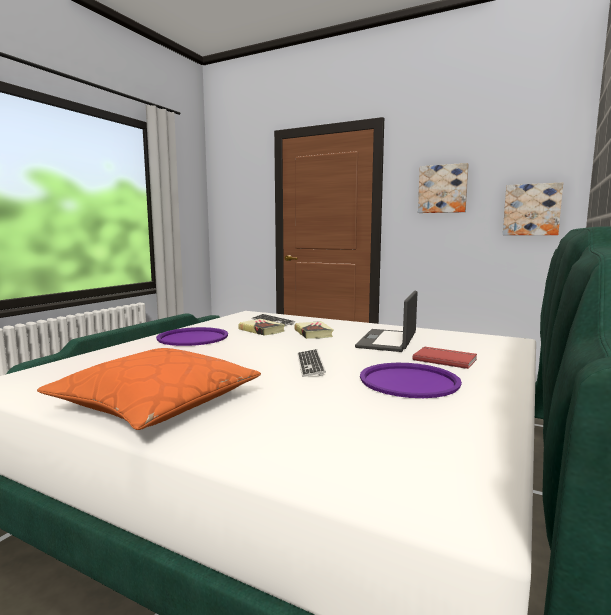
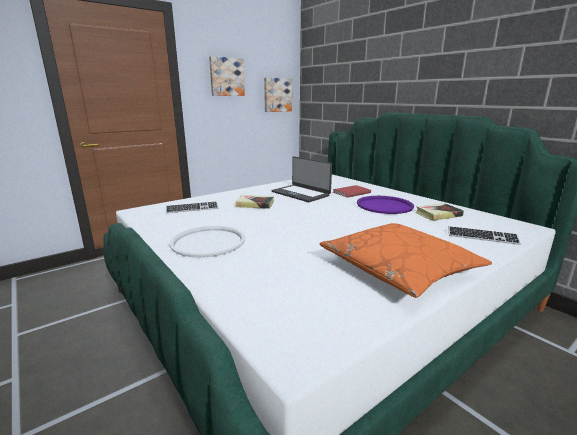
camera: 65 degrees left, 10 degrees up
(192, 338) = (208, 242): purple tray -> white tray
(261, 330) = (220, 216): book -> book (438, 214)
(310, 364) = (337, 218): keyboard -> keyboard (482, 237)

